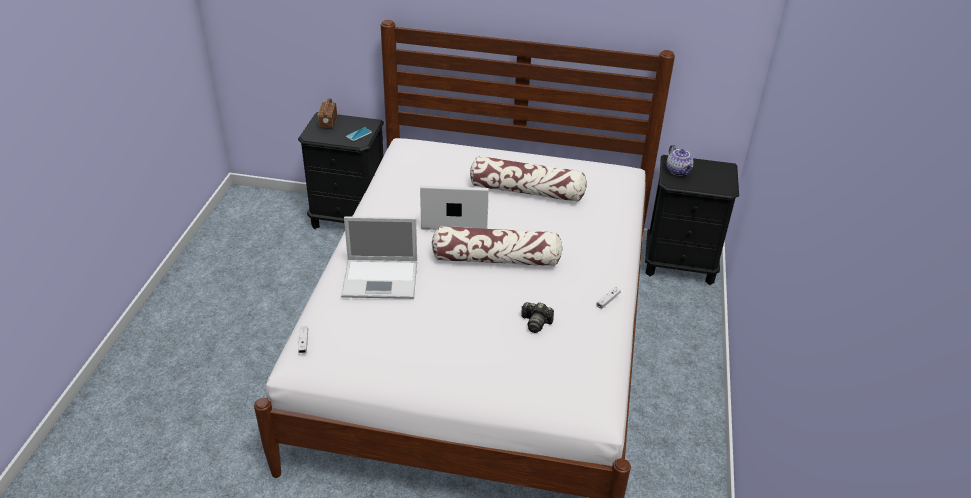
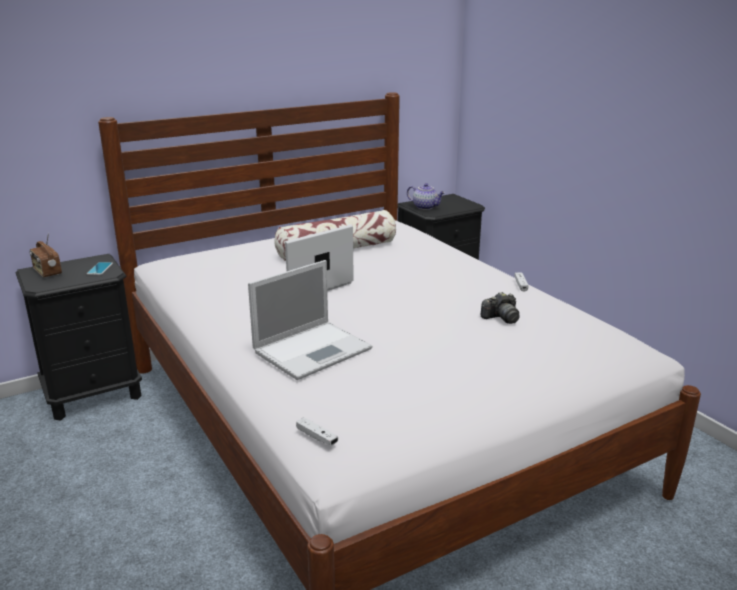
camera: 40 degrees left, 15 degrees down
(496, 259) = (392, 295): pillow -> none

